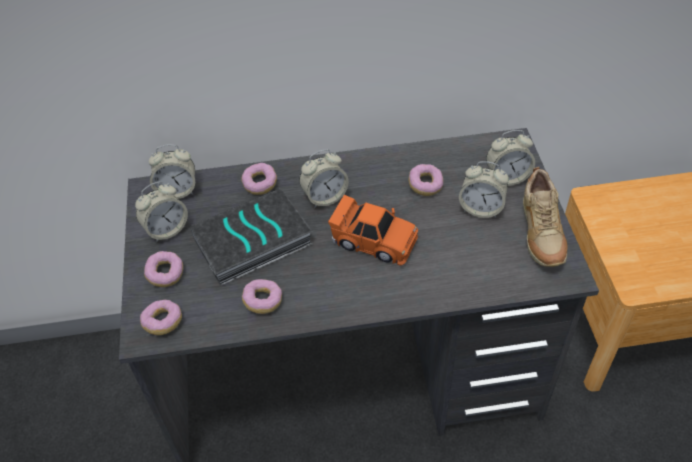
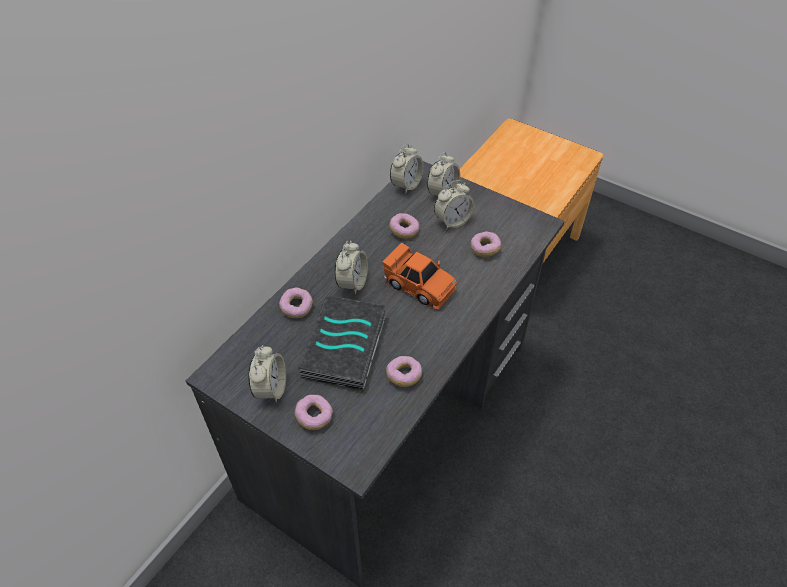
camera: 50 degrees left, 0 degrees up
(163, 322) = (358, 446): donut -> donut (485, 249)
(177, 191) = (240, 358): alarm clock -> alarm clock (406, 185)
(374, 241) = (419, 285): orange toy car -> orange toy car turned 60 degrees clockwise
(540, 237) = (502, 214): beige shoe -> none

